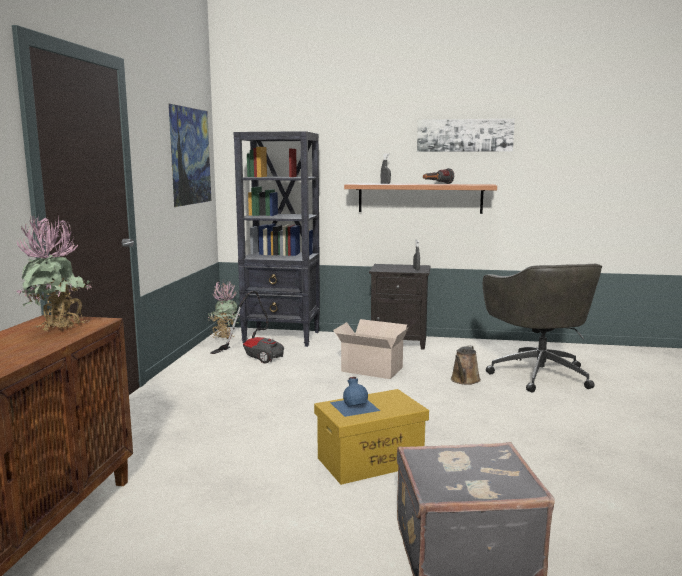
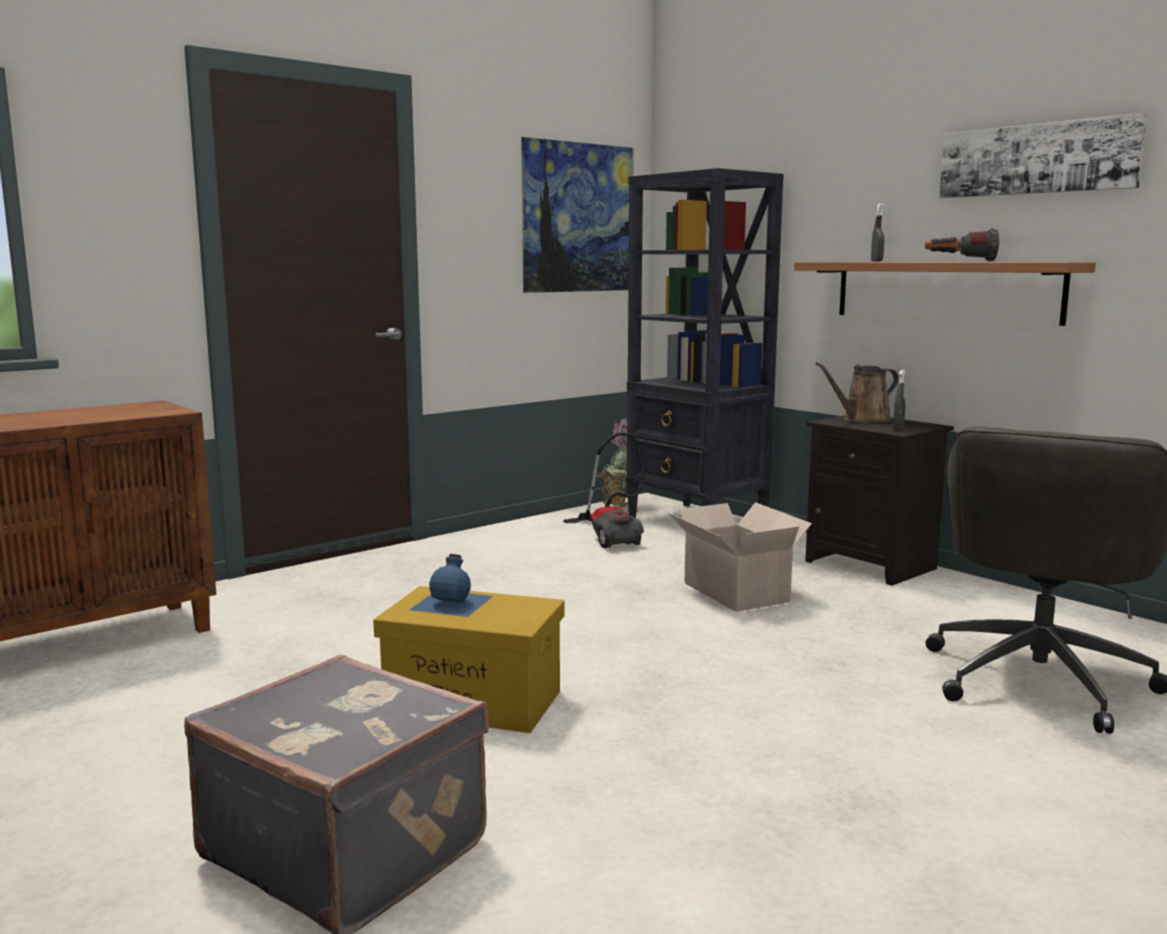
camera: 40 degrees right, 0 degrees up
(59, 331) = (112, 414): potted plant -> none
(464, 380) = (858, 647): brown watering can -> brown watering can (862, 419)

